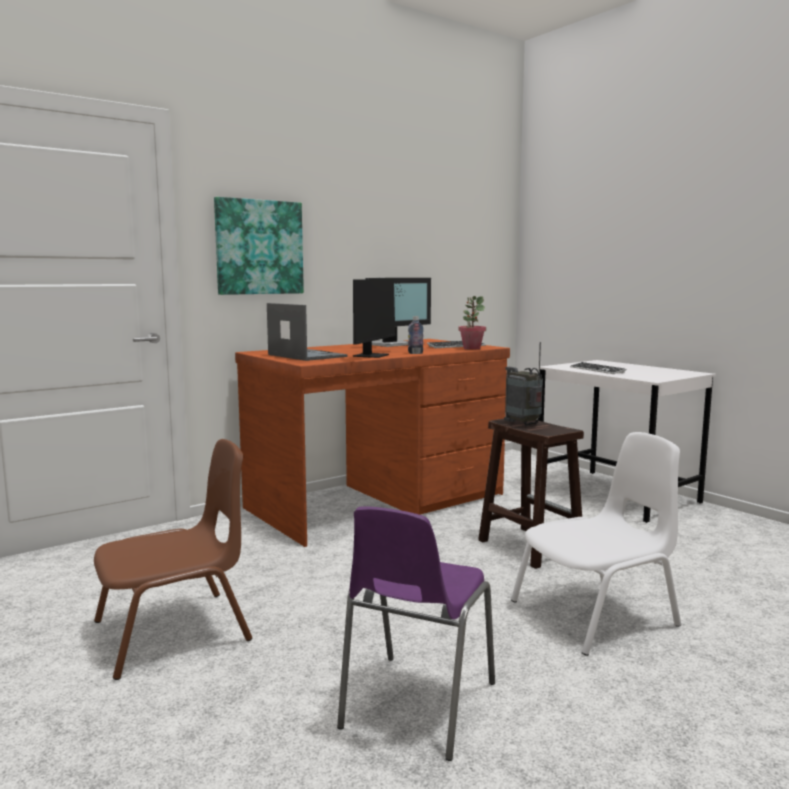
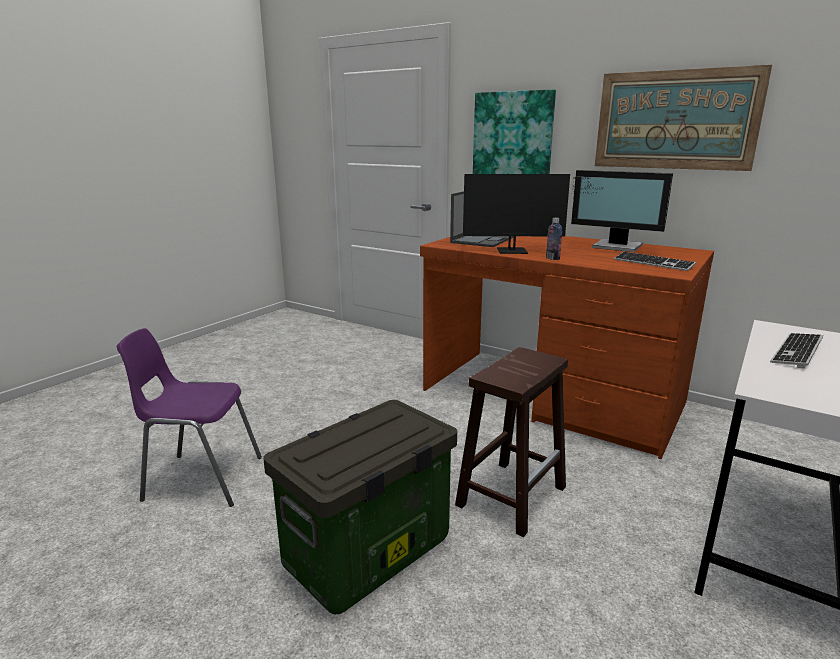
camera: 70 degrees right, 10 degrees up
(175, 631) = (280, 385): brown chair -> none
(391, 237) = (675, 120): none -> picture
(471, 348) = (641, 269): potted plant -> none
(523, 424) = (520, 362): radio -> none
(597, 614) = (368, 555): white chair -> storage box

